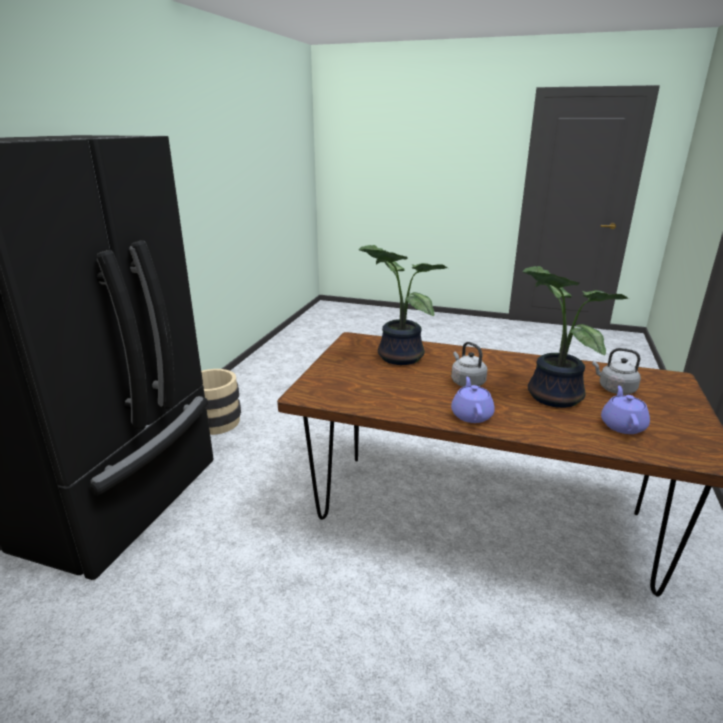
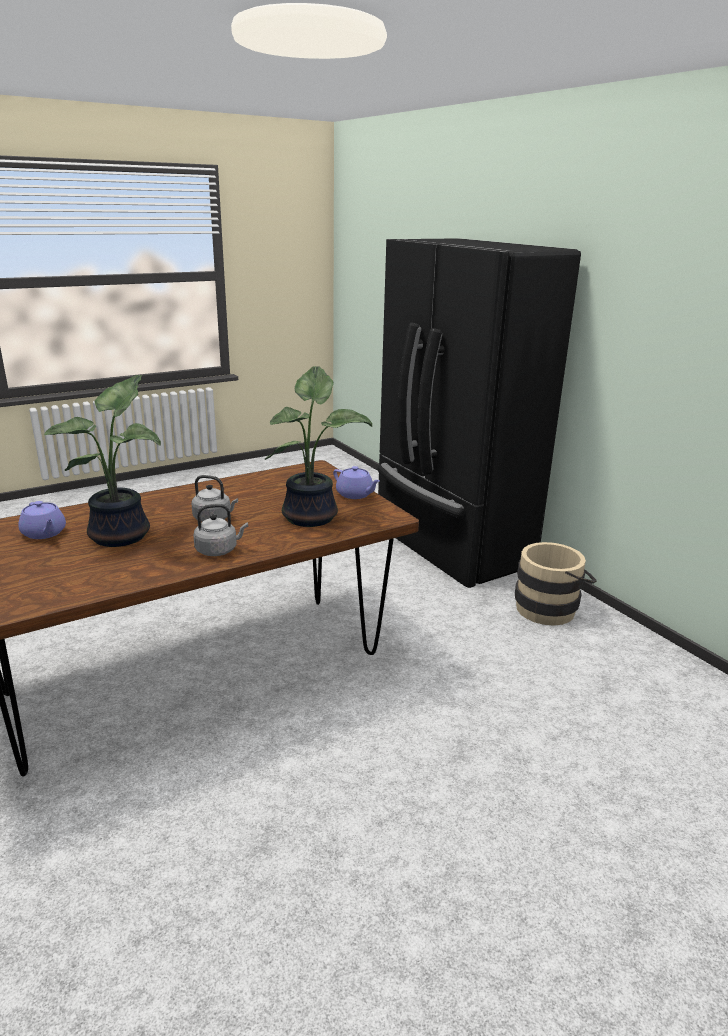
camera: 130 degrees right, 0 degrees up
(471, 415) = (178, 497): purple teapot -> purple teapot (355, 494)
(614, 389) = (58, 568): grey kettle -> grey kettle (219, 550)

